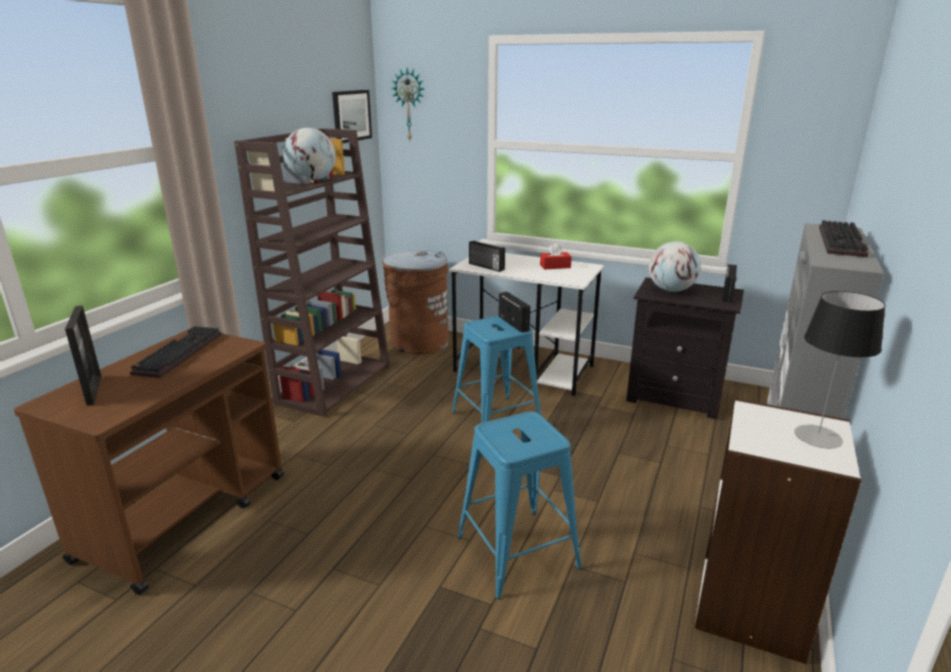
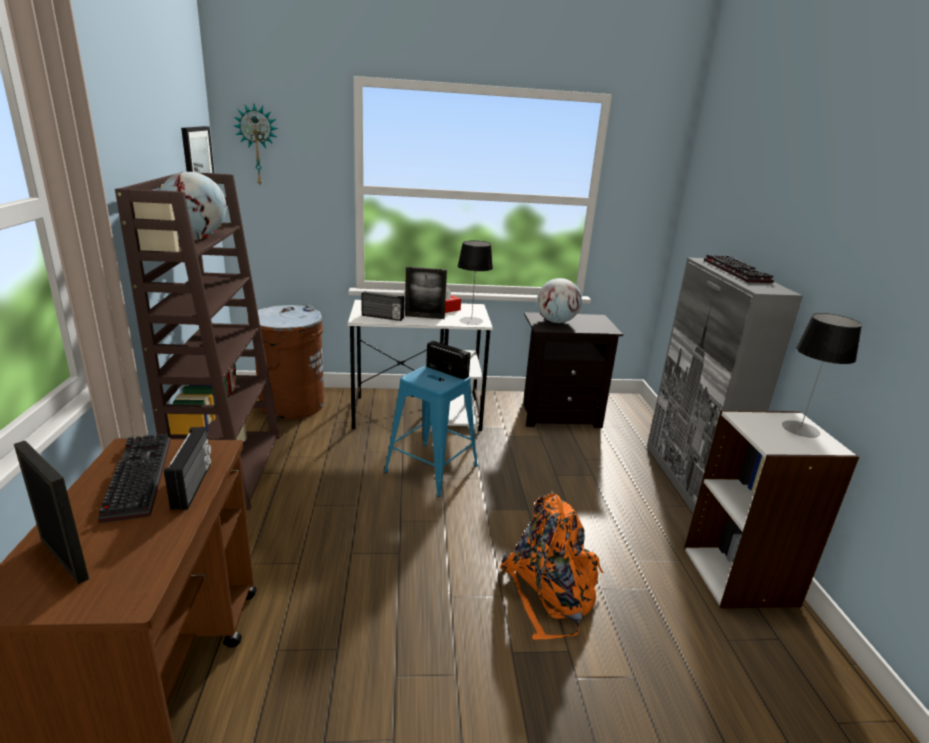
camera: 30 degrees left, 0 degrees up
(518, 552) = (550, 592): blue stool -> orange backpack
(526, 270) = (424, 317): none -> picture frame
(569, 279) = (471, 321): none -> table lamp
(728, 295) = (600, 321): radio -> radio (194, 485)

